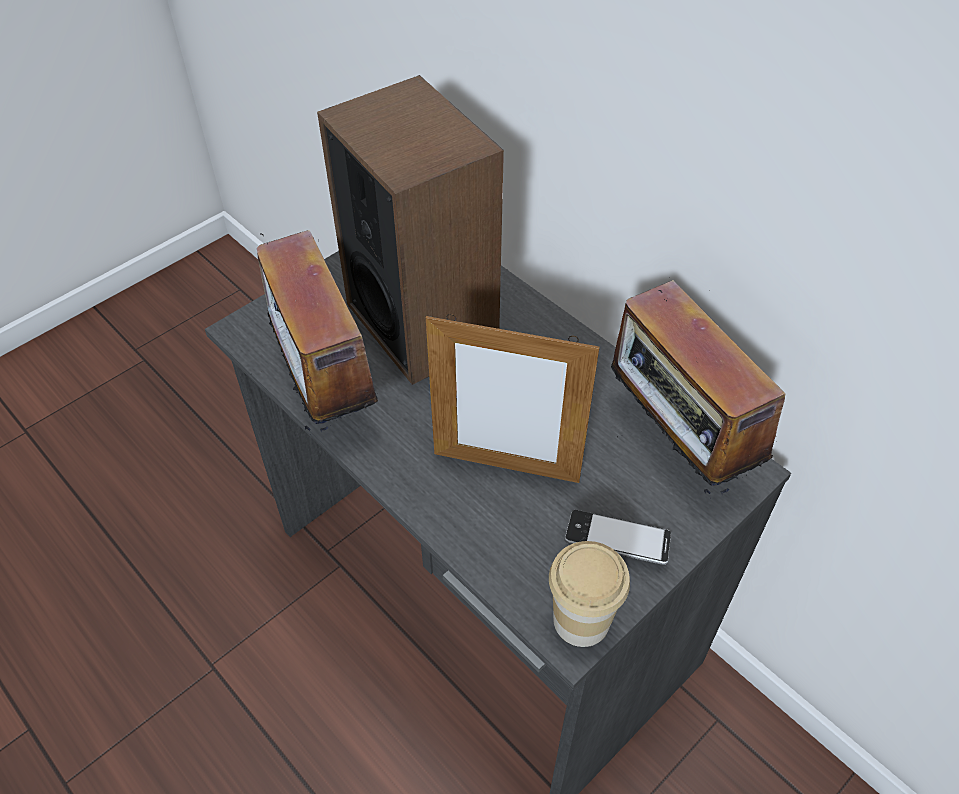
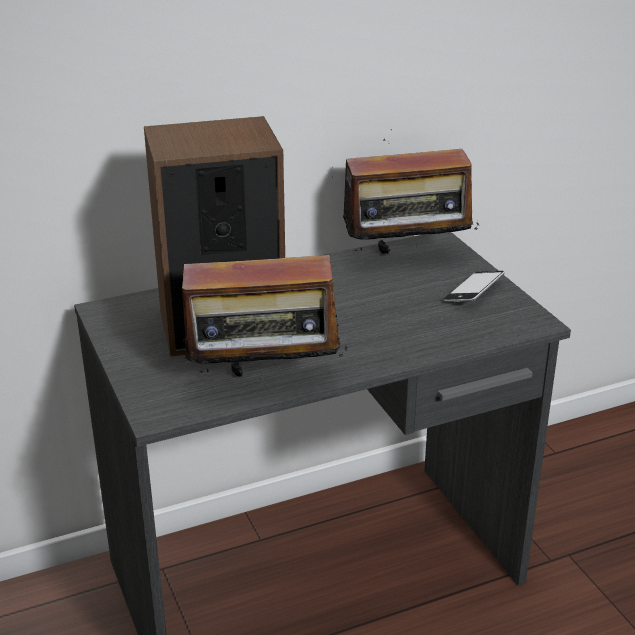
camera: 70 degrees left, 20 degrees down
(506, 467) = (391, 318): picture frame -> none
(581, 620) = (527, 316): cup -> none

